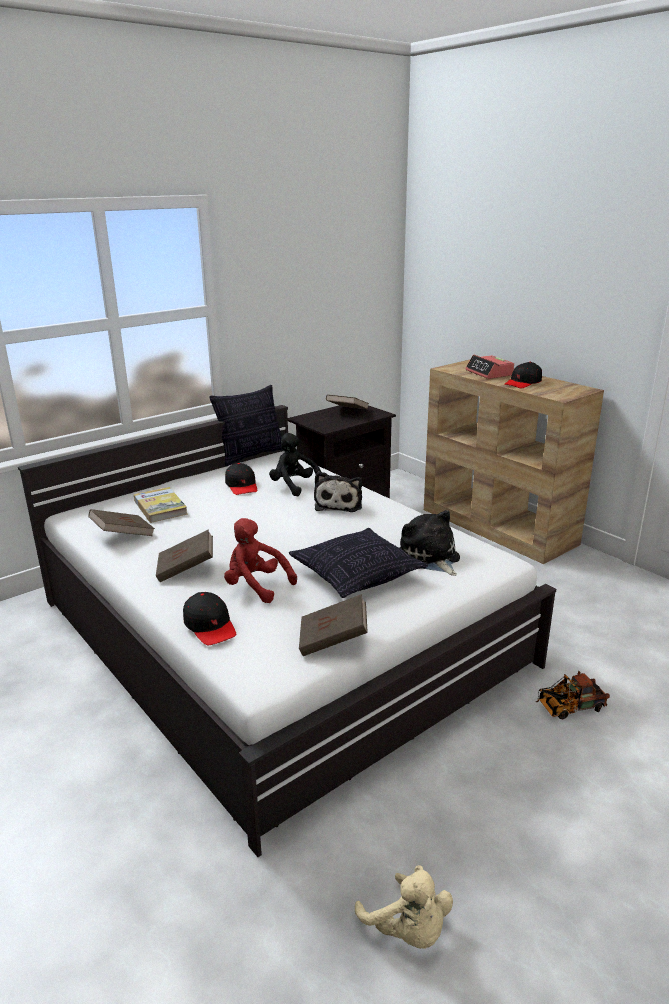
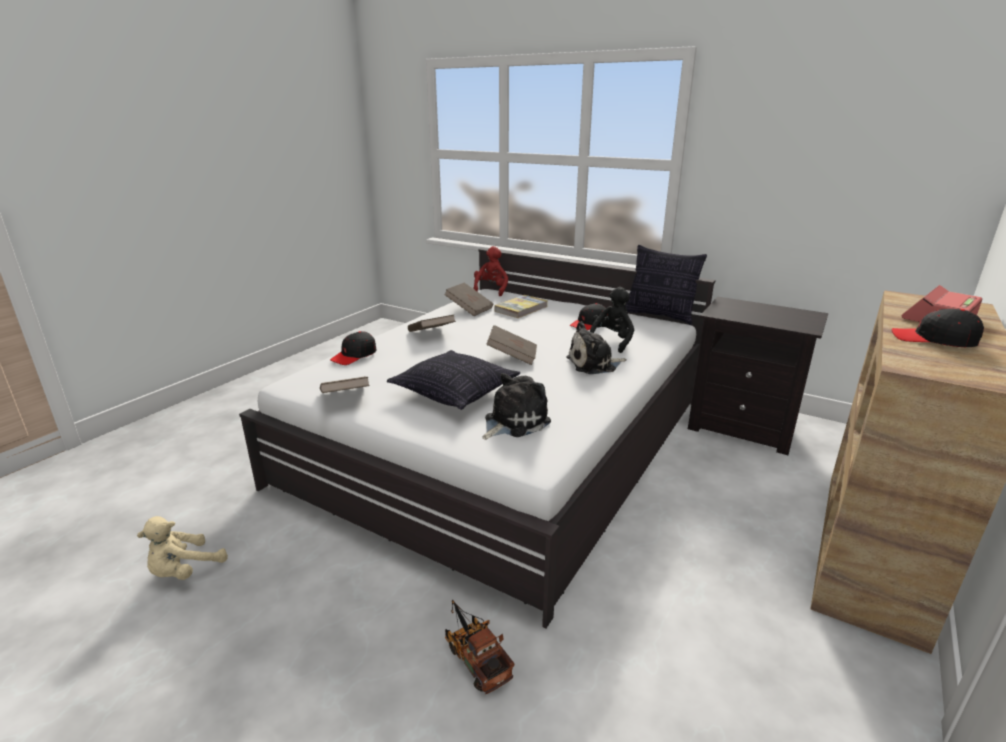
camera: 70 degrees right, 0 degrees up
(256, 586) = (415, 358): red plush toy -> red plush toy (491, 290)
(347, 412) = (782, 314): brown book -> brown book (512, 356)

